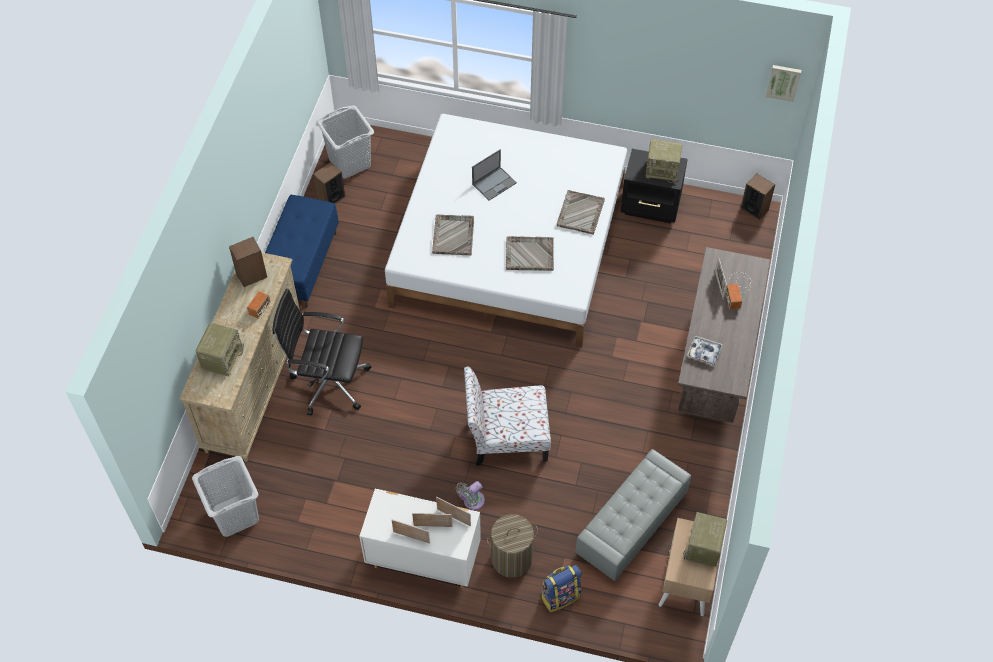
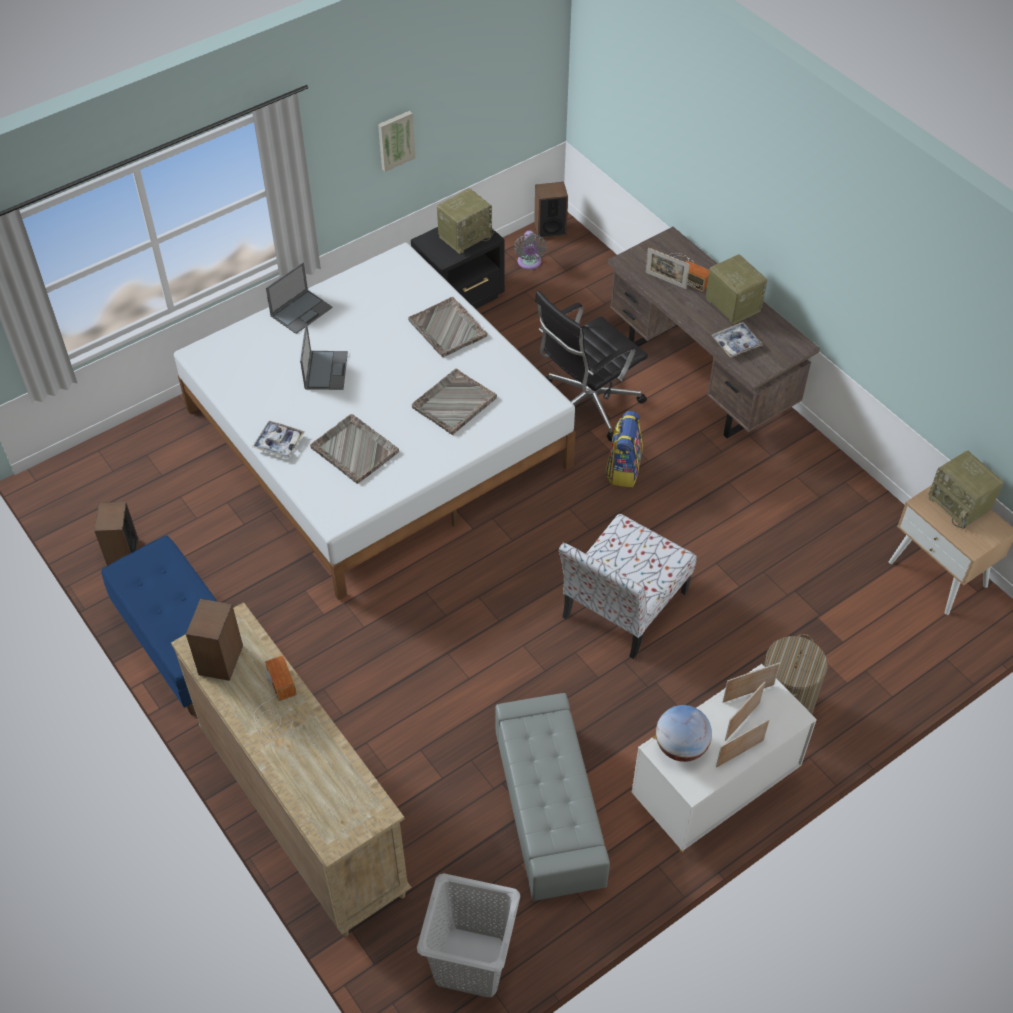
camera: 50 degrees left, 5 degrees down
(222, 358) = (313, 774): radio -> radio (732, 305)
(328, 382) = (379, 730): black office chair -> black office chair (586, 405)
(350, 162) = (96, 502): grey laundry basket -> none
(391, 507) = (681, 747): none -> globe
(426, 201) = (279, 443): none -> tray
(472, 502) = (677, 694): grey fan -> grey fan (529, 263)
(524, 142) = (301, 311): none -> laptop
(560, 596) = (867, 693): backpack -> backpack (623, 469)
(632, 524) = (830, 571): grey ottoman -> grey ottoman (549, 810)
(783, 82) = (541, 36): picture -> picture (395, 140)

